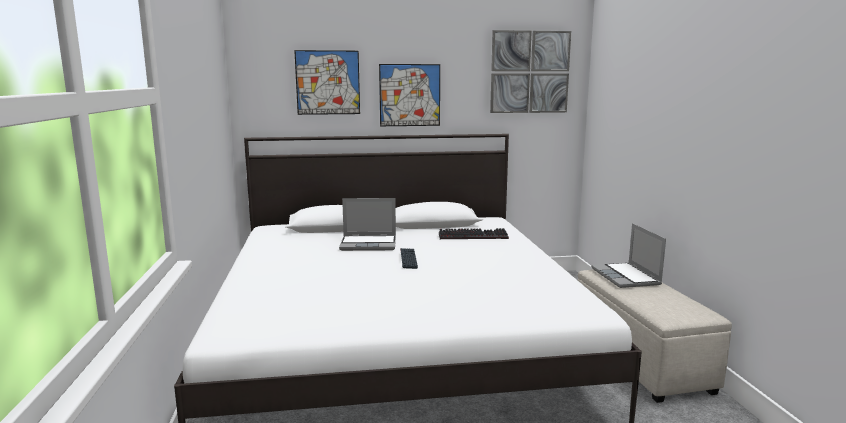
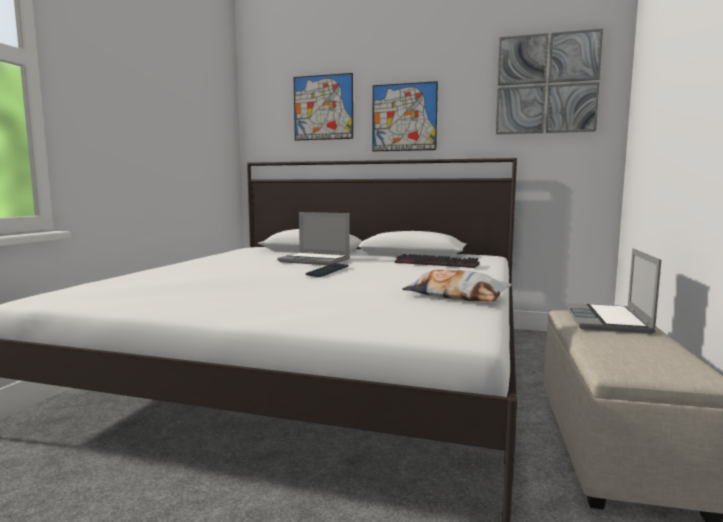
camera: 25 degrees right, 5 degrees down
(541, 275) = (456, 295): none -> pillow

